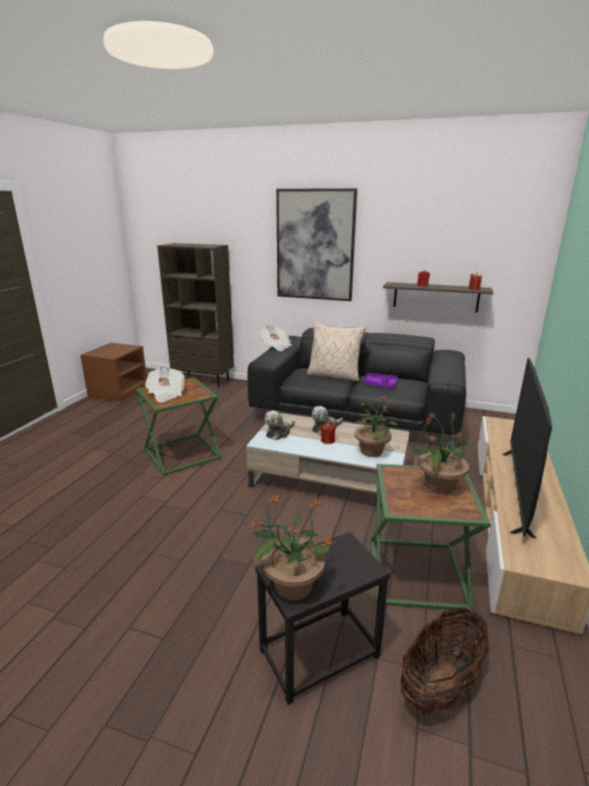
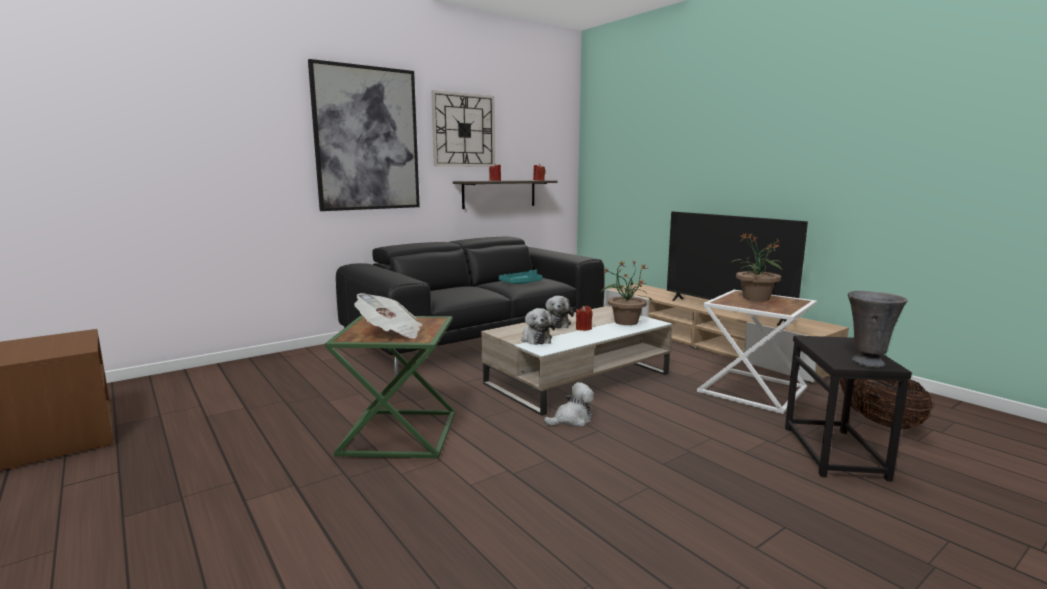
camera: 55 degrees left, 10 degrees down
(204, 380) = (205, 373): brown bookcase -> none
(253, 499) = (571, 420): none -> plush toy
(276, 346) = (372, 271): newspaper -> none
(292, 585) = (867, 362): potted plant -> grey vase
(334, 376) = (465, 288): beige pillow -> none
(380, 385) = (520, 283): purple tray -> turquoise tray
(403, 237) = (463, 130): none -> wall clock
(415, 574) = (753, 391): green side table -> white side table

